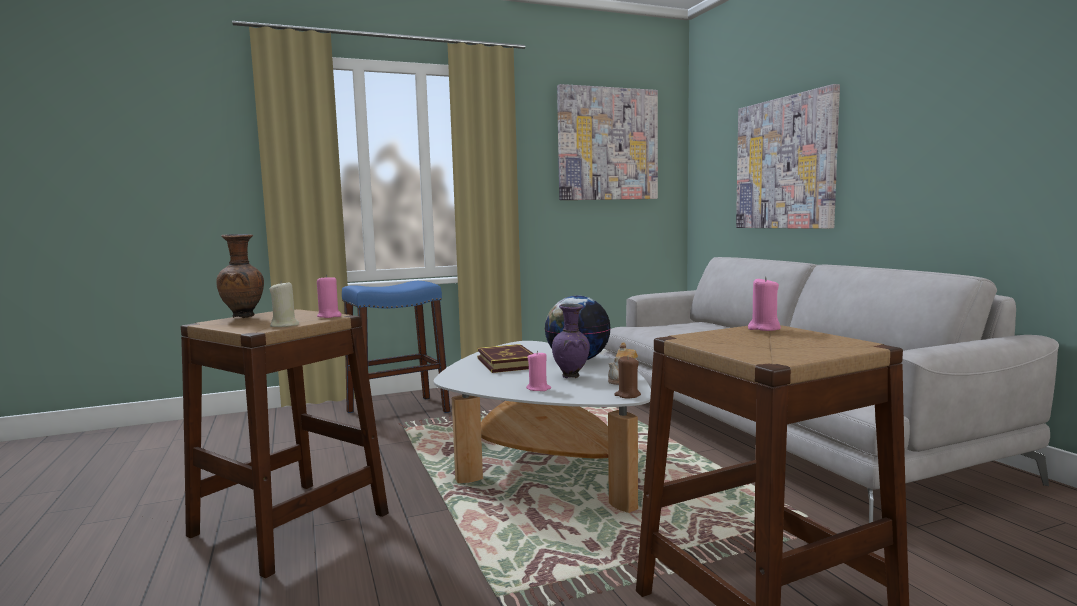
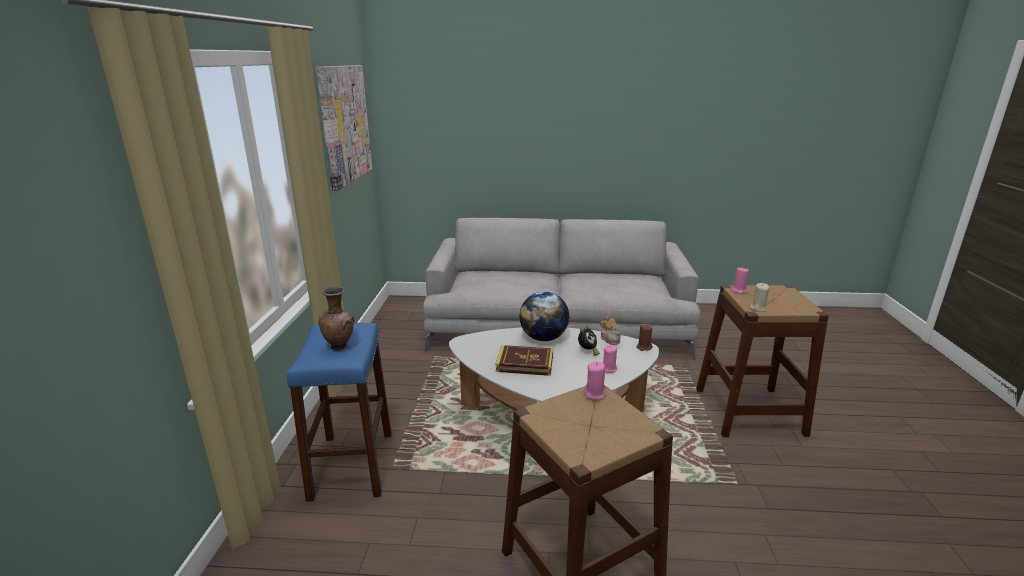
camera: 65 degrees left, 15 degrees up
(244, 317) = (560, 437): brown vase -> brown vase (340, 347)
(285, 325) = (633, 417): beige candle -> beige candle (758, 308)
(572, 377) = (587, 351): purple vase -> alarm clock
(785, 163) = (494, 143): picture -> none

